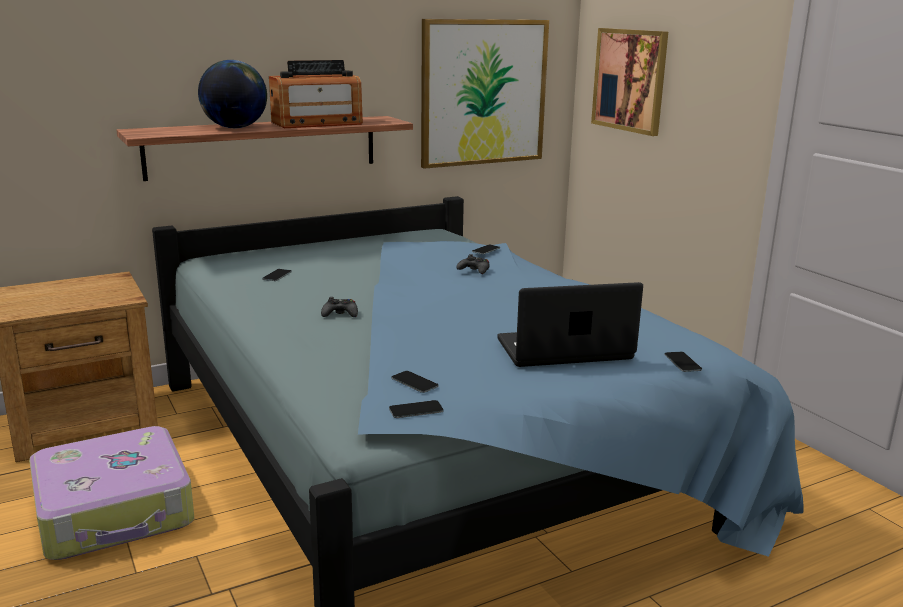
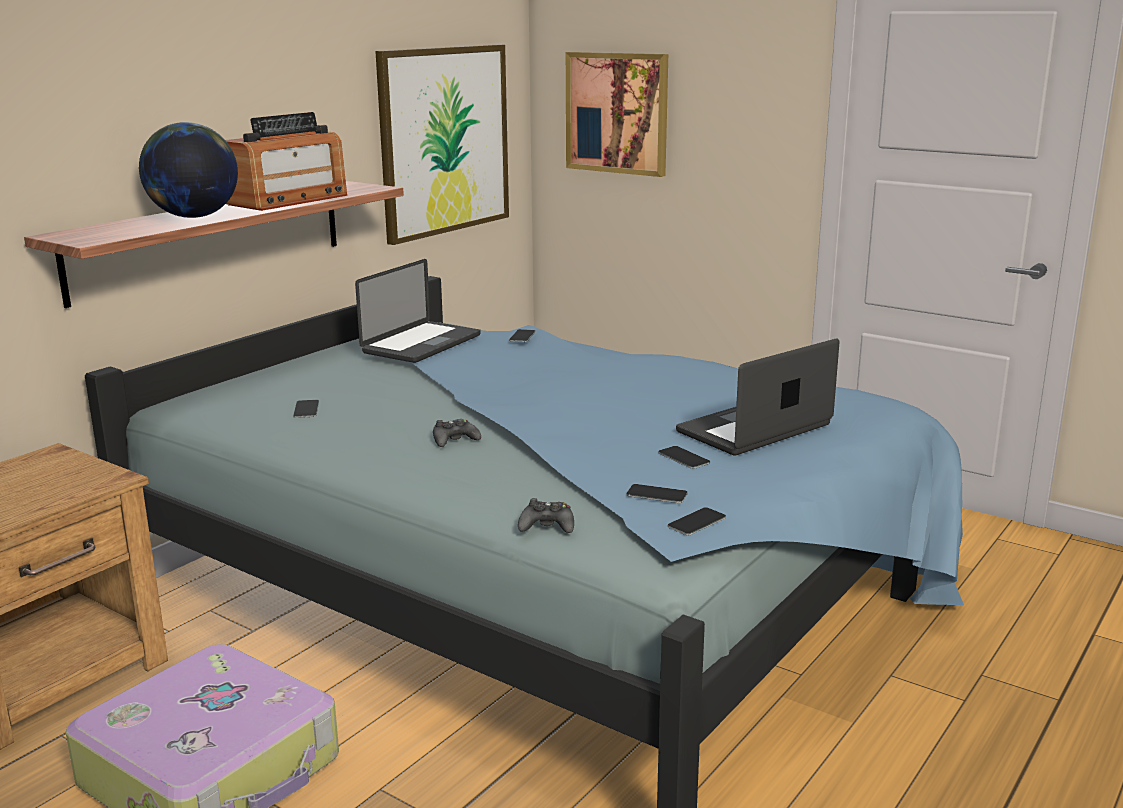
camera: 25 degrees left, 0 degrees up
(405, 244) = (422, 344): none -> laptop
(474, 270) = (544, 361): black game controller -> black game controller (547, 526)
(682, 362) = (874, 418): phone -> phone (683, 458)

